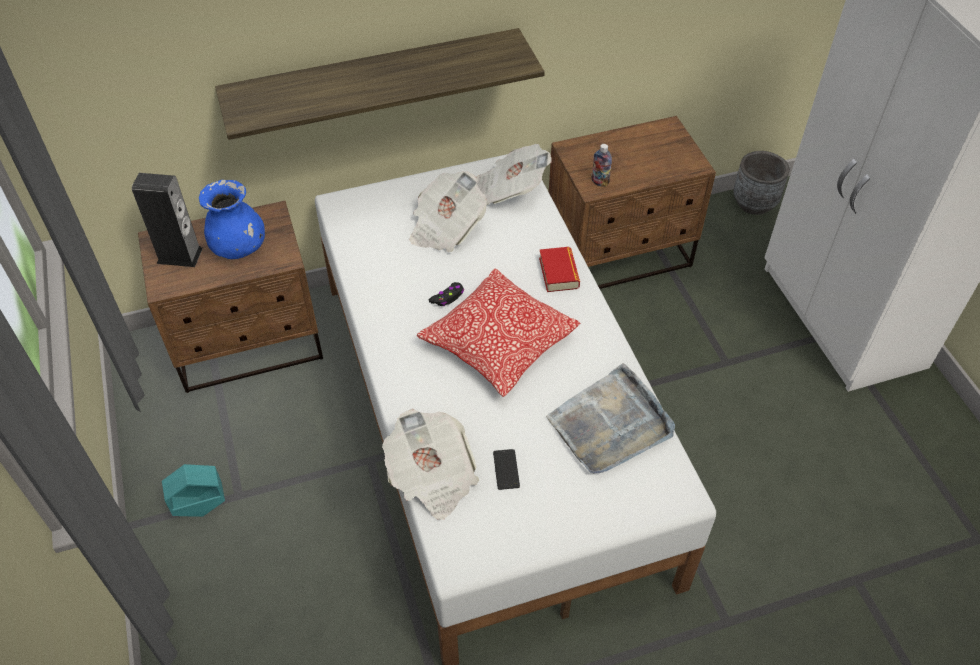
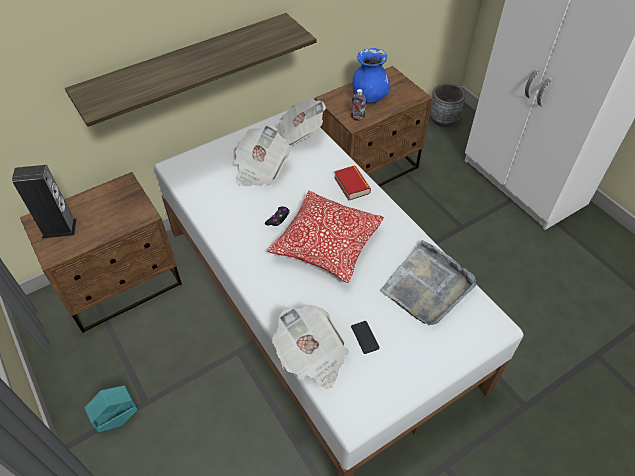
camera: 15 degrees left, 0 degrees up
(239, 248) = (106, 213): blue vase -> blue vase (369, 97)

